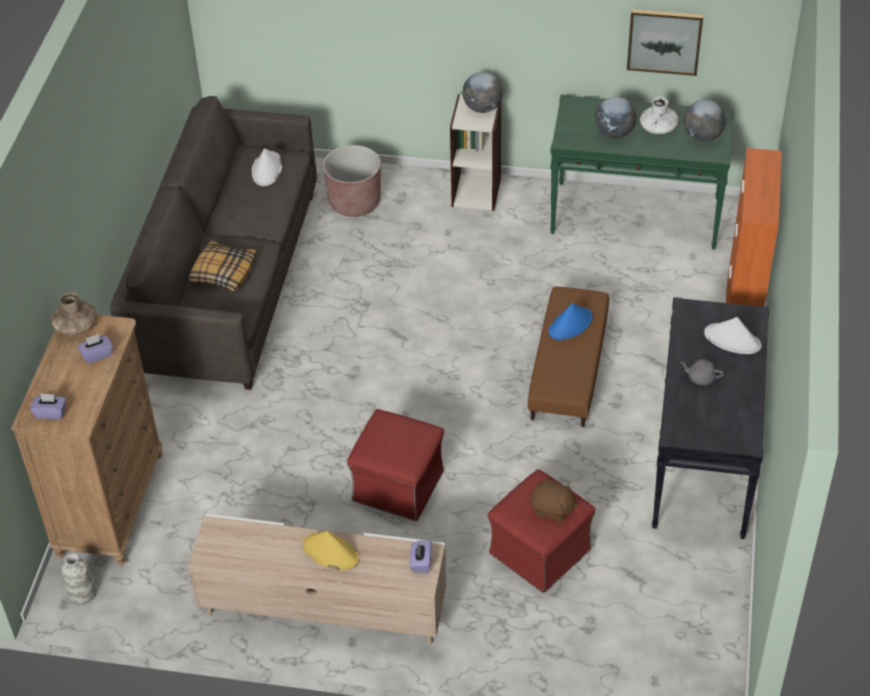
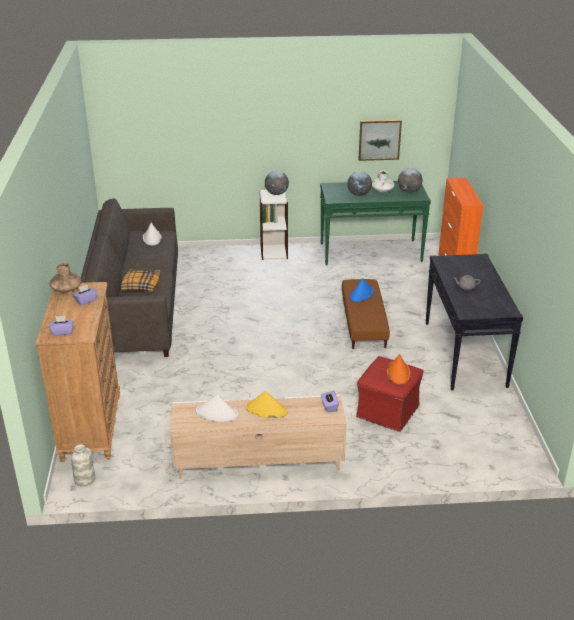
camera: 15 degrees left, 15 degrees down
(354, 202) = (202, 264): brown planter -> none
(399, 486) = (283, 391): red ottoman -> none
(552, 509) = (398, 372): brown plush toy -> orange hat
(732, 340) = (474, 269): white hat -> white hat (217, 413)

